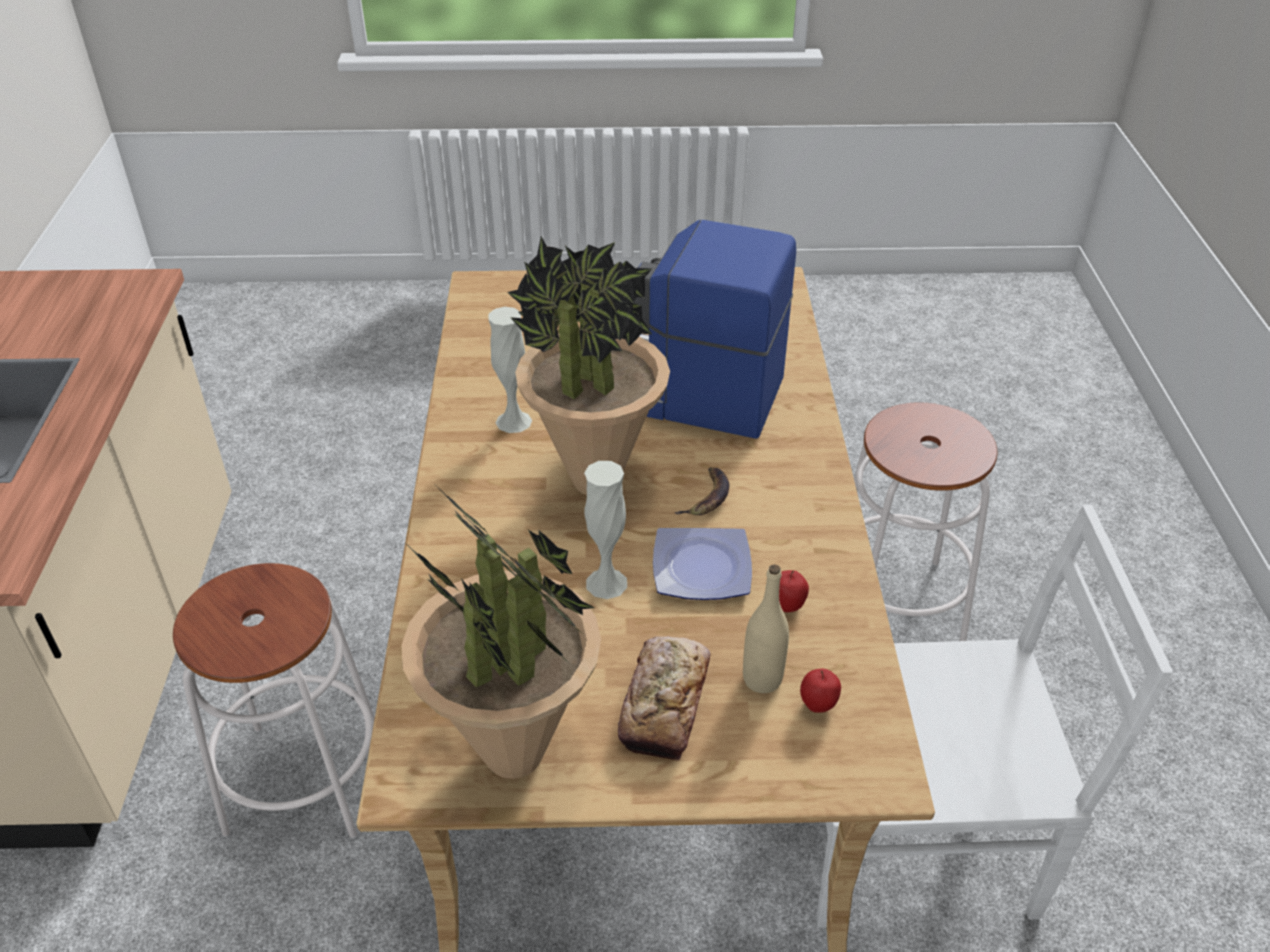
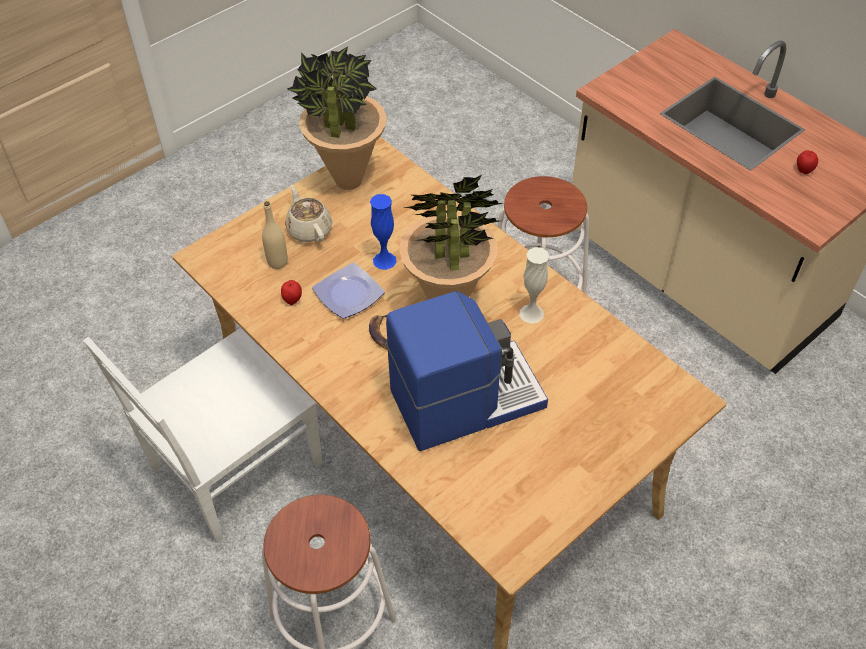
camera: 140 degrees right, 10 degrees up
(606, 583) = (384, 260): white vase -> blue vase
(664, 704) = (309, 229): bread -> beige teapot
(817, 706) = (245, 265): apple -> apple (803, 171)

